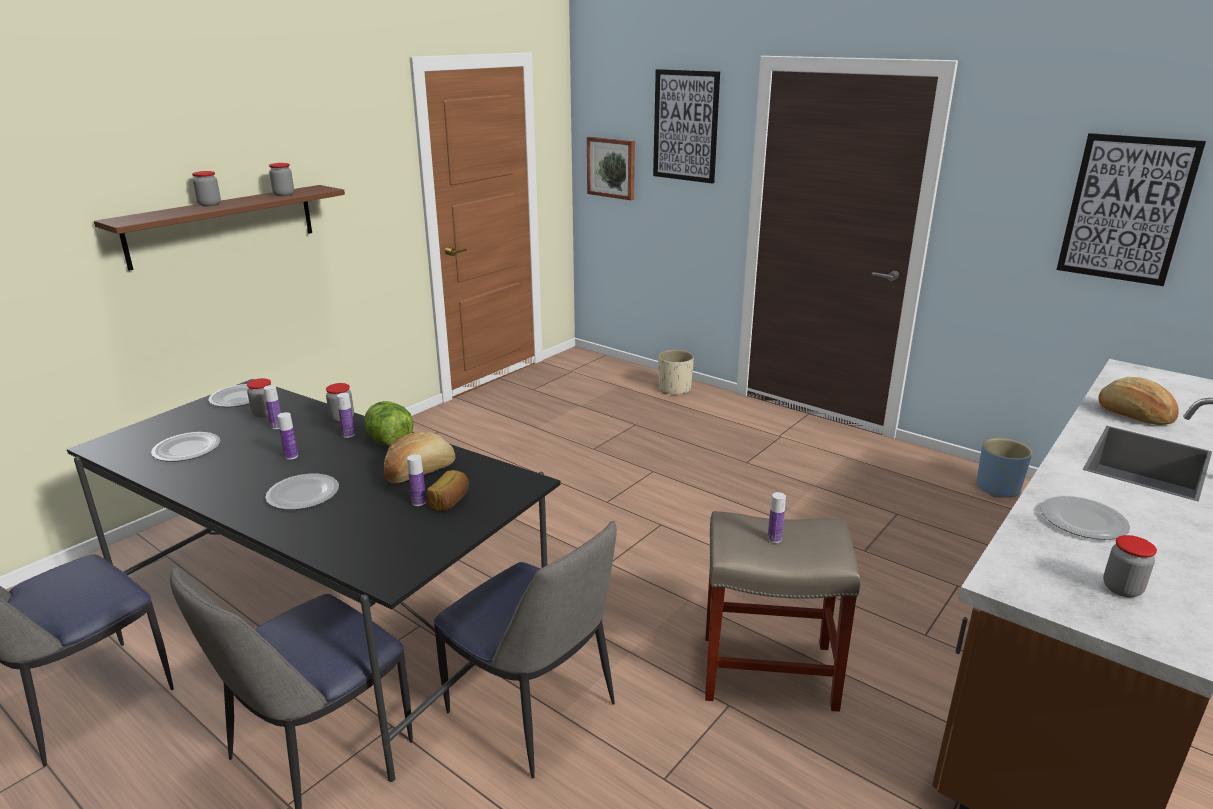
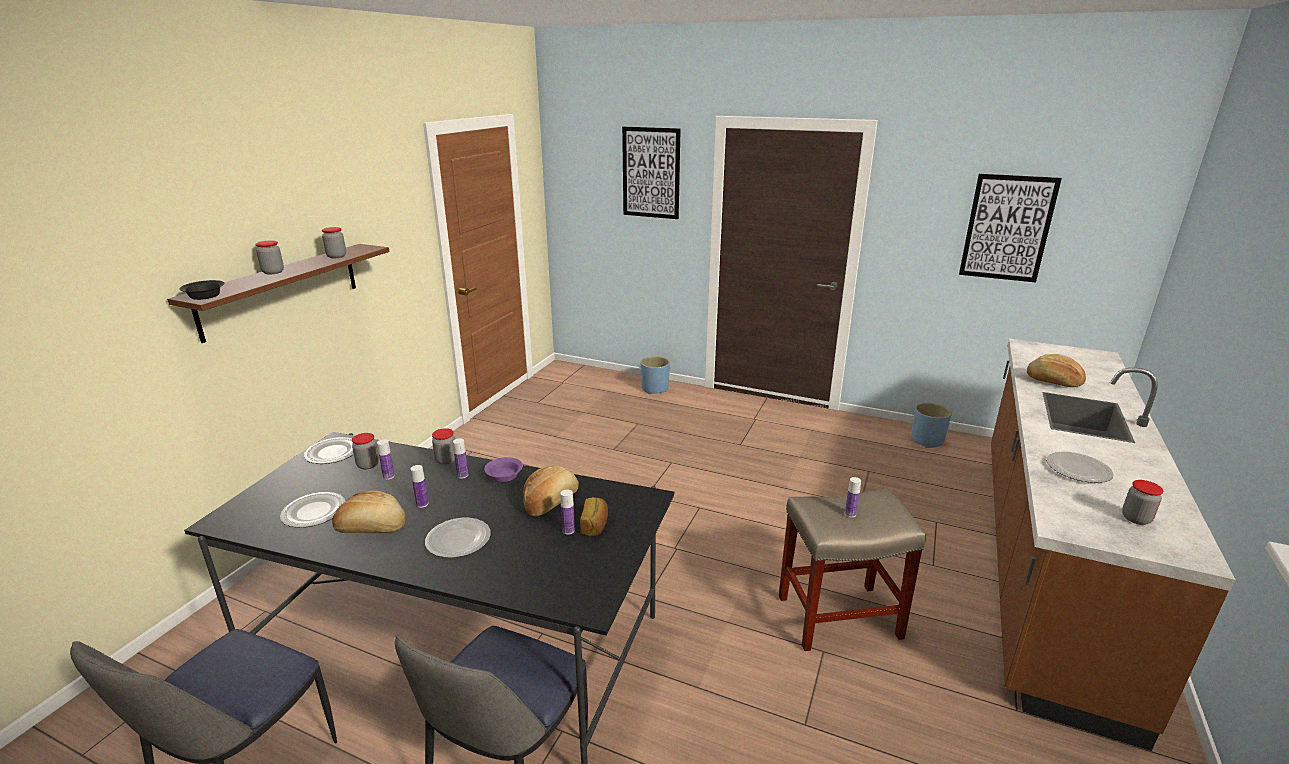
camera: 15 degrees left, 0 degrees up
(125, 221) = (204, 296): none -> black bowl
(229, 472) = (371, 528): none -> bread
(389, 441) = (504, 476): lettuce -> purple bowl
(534, 712) = (676, 691): chair -> none
(612, 167) = (584, 208): picture -> none
(674, 389) = (655, 389): beige planter -> blue planter

